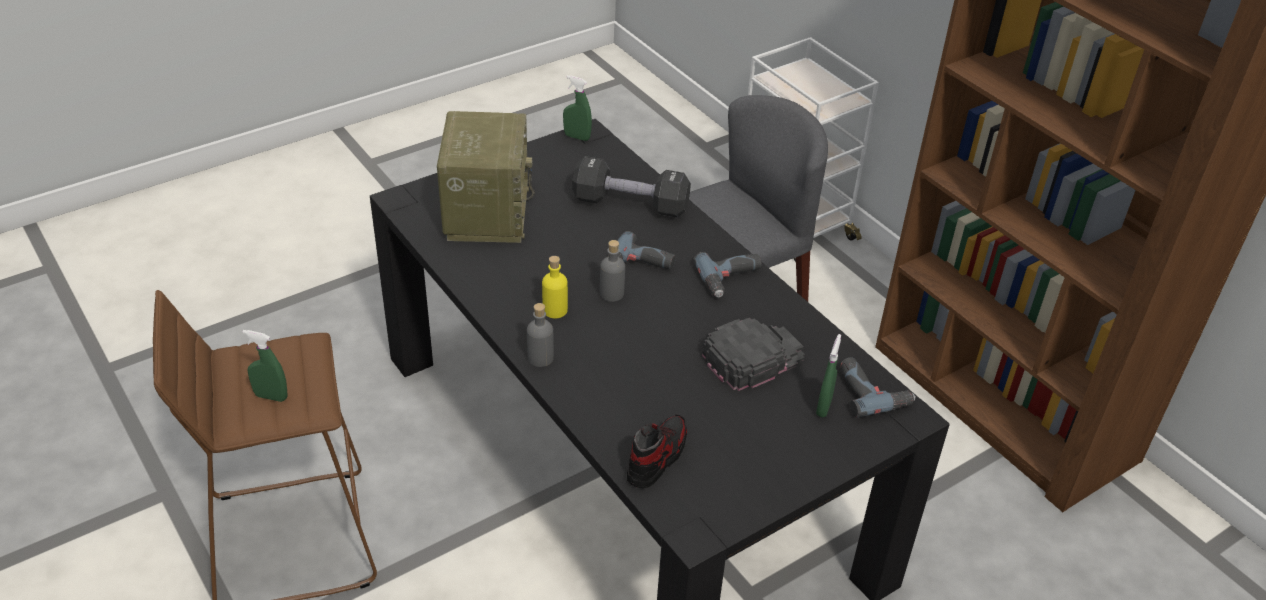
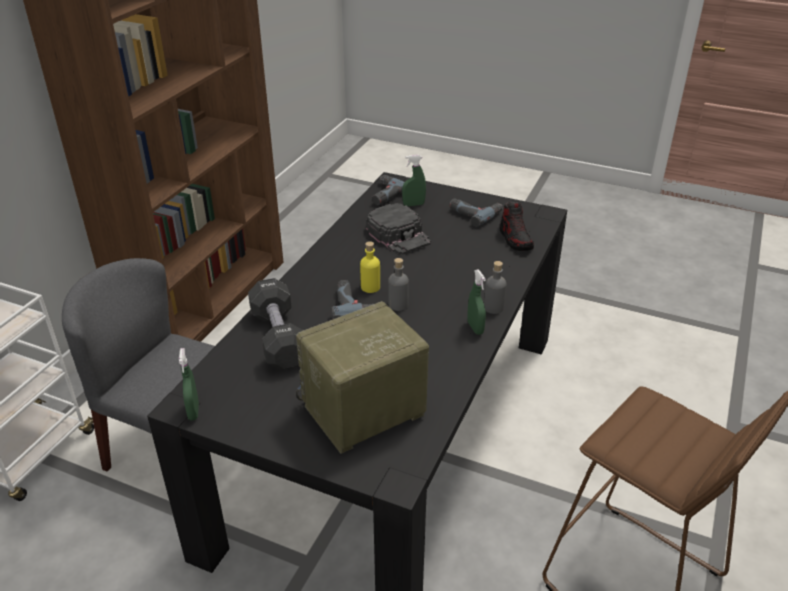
camera: 120 degrees left, 5 degrees down
(271, 396) = (673, 425): green spray bottle -> green spray bottle (475, 328)
(555, 310) = (442, 321): yellow bottle -> yellow bottle (370, 287)
(656, 458) = (515, 239): shoe -> shoe turned 105 degrees counterclockwise
(731, 279) = (331, 264): power drill -> power drill (474, 213)
(753, 357) = (399, 235): black cap -> black cap turned 150 degrees counterclockwise

